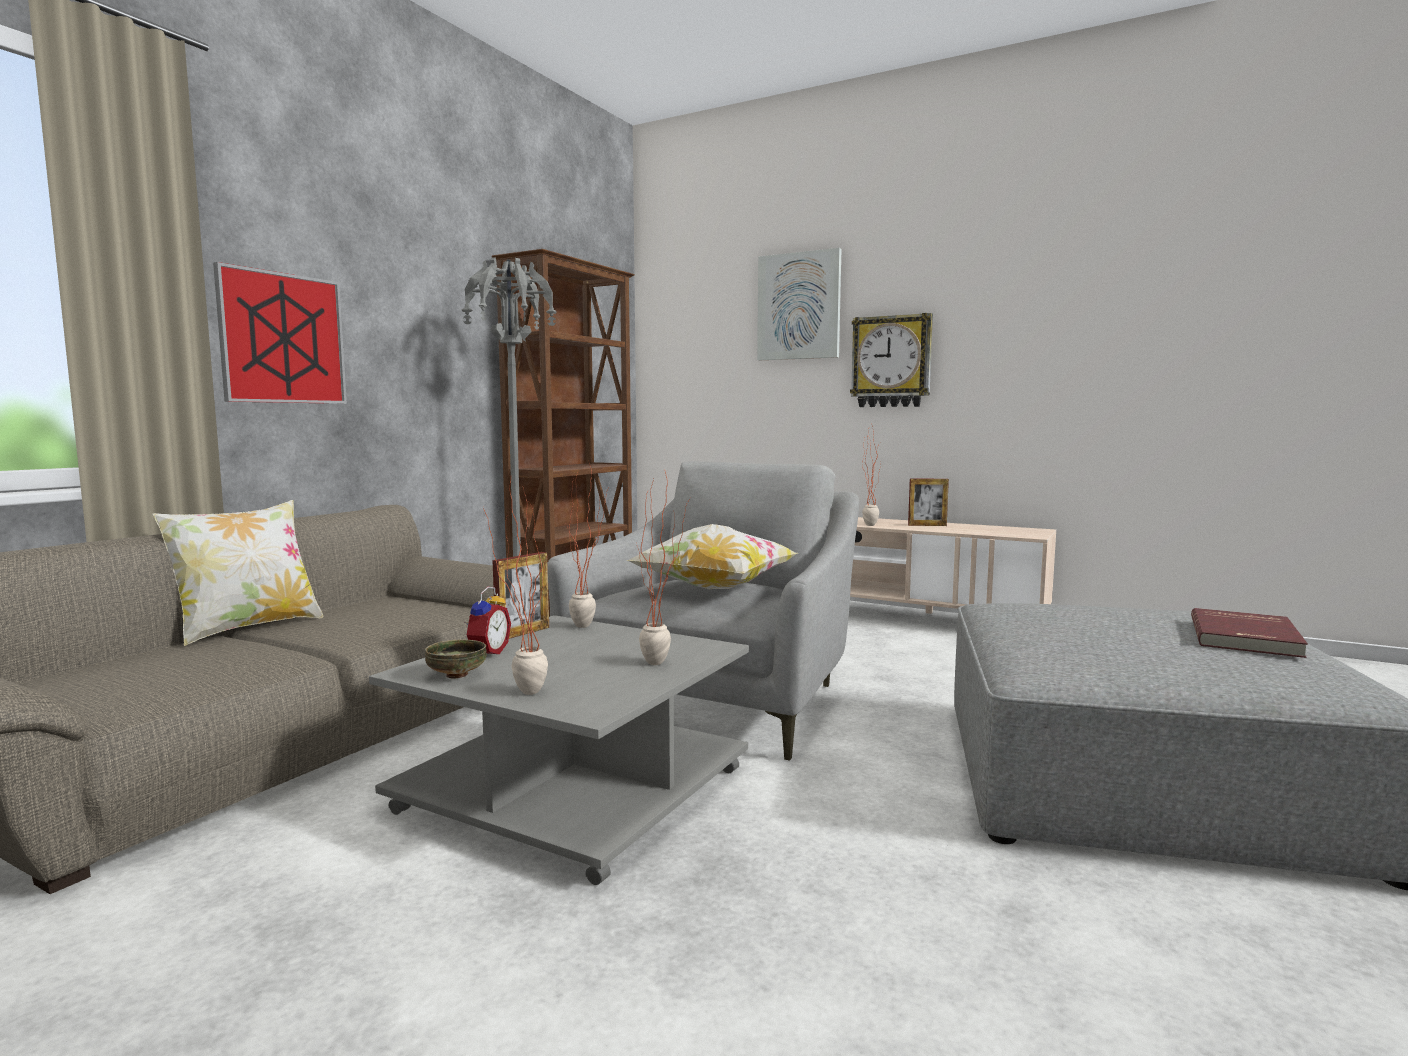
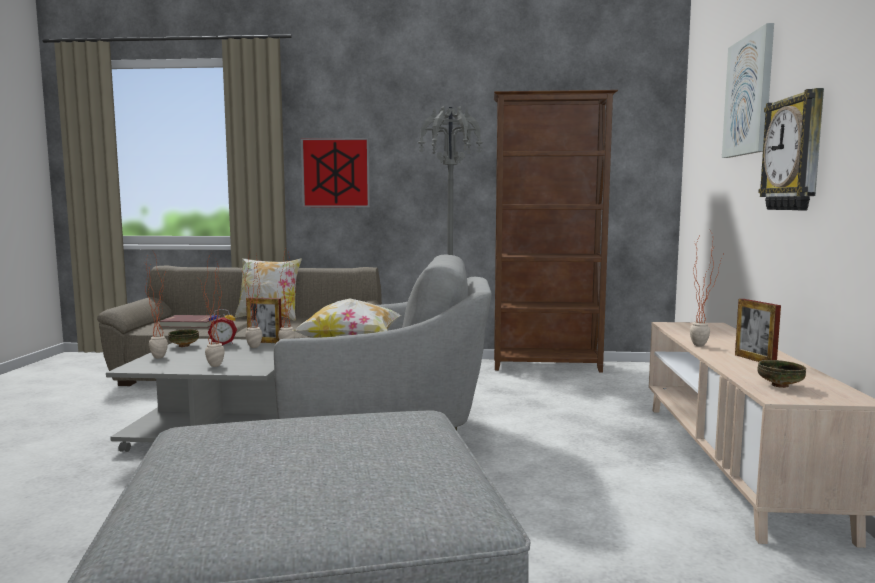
camera: 65 degrees right, 0 degrees up
(560, 641) = (253, 348): none -> potted plant
(1003, 532) = (779, 385): none -> bowl
(1247, 637) = (316, 496): red book -> red book (190, 324)

